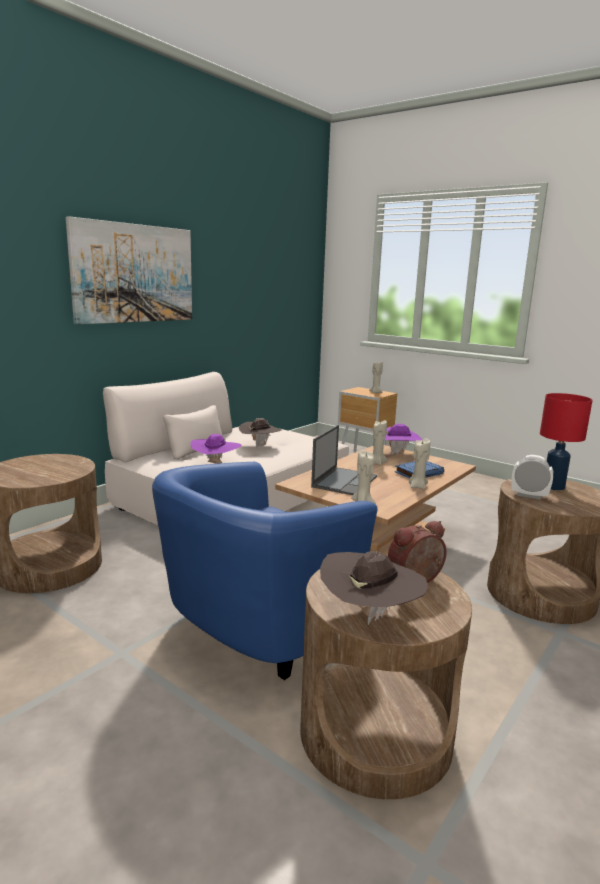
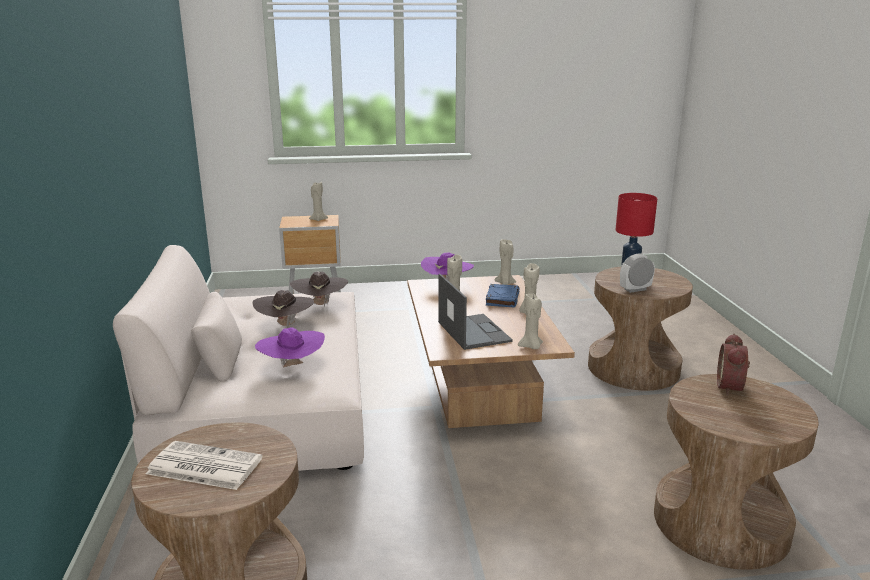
camera: 45 degrees left, 5 degrees up
(33, 467) = (203, 466): none -> newspaper
(134, 273) = (92, 128): picture -> none
(254, 630) = (536, 511): blue armchair -> none
(370, 615) = (768, 425): brown hat -> brown hat (320, 304)
(447, 466) = (505, 283): none -> beige candle

